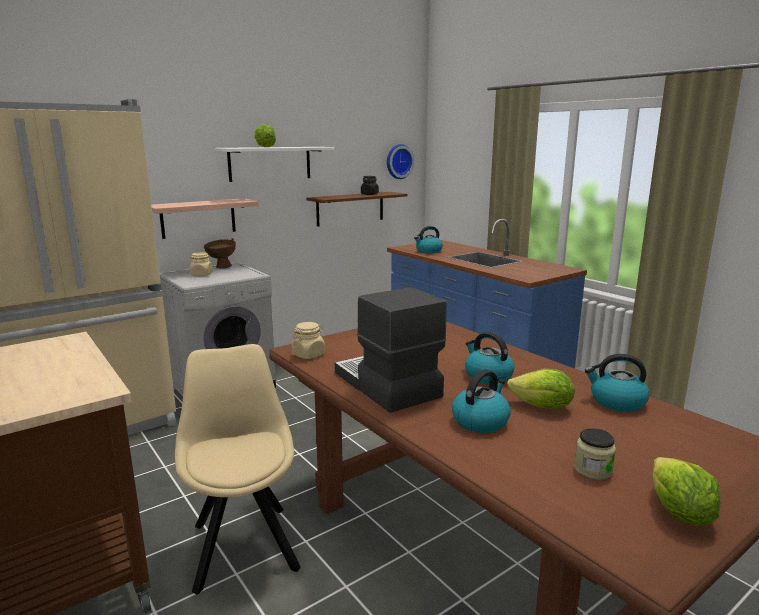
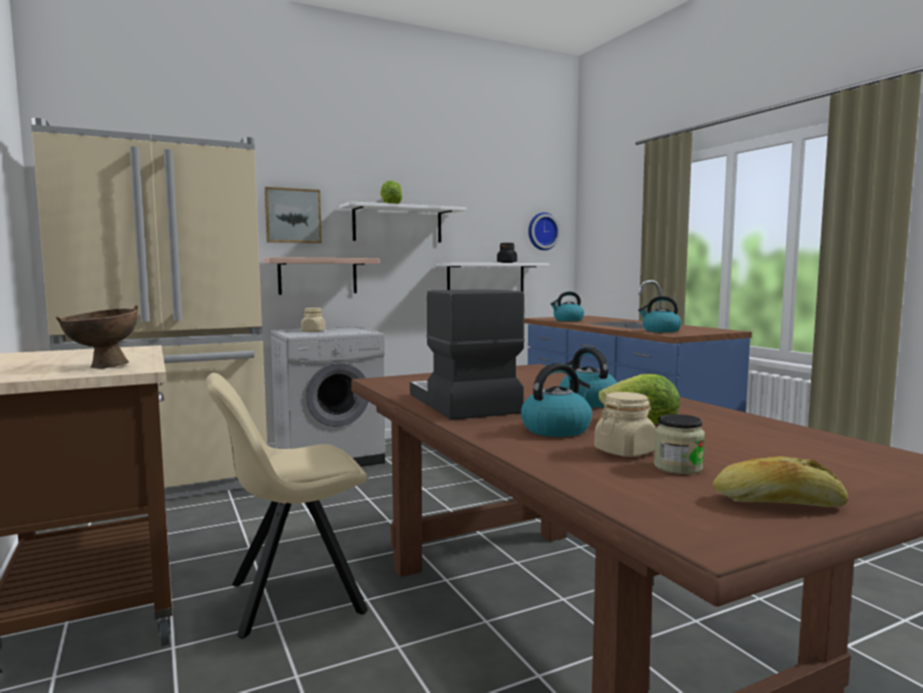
camera: 10 degrees right, 10 degrees down
(170, 161) = (292, 216): none -> picture
(221, 267) = (336, 328): brown bowl -> brown bowl (101, 367)
(244, 546) = (295, 597): beige chair -> beige chair turned 105 degrees counterclockwise
(308, 354) = (390, 383): beige jar -> beige jar (625, 451)
(350, 208) = (486, 278): brown shelf -> white shelf
(616, 402) = (742, 424): kettle -> kettle (660, 331)
(678, 513) = (777, 503): lettuce -> bread

